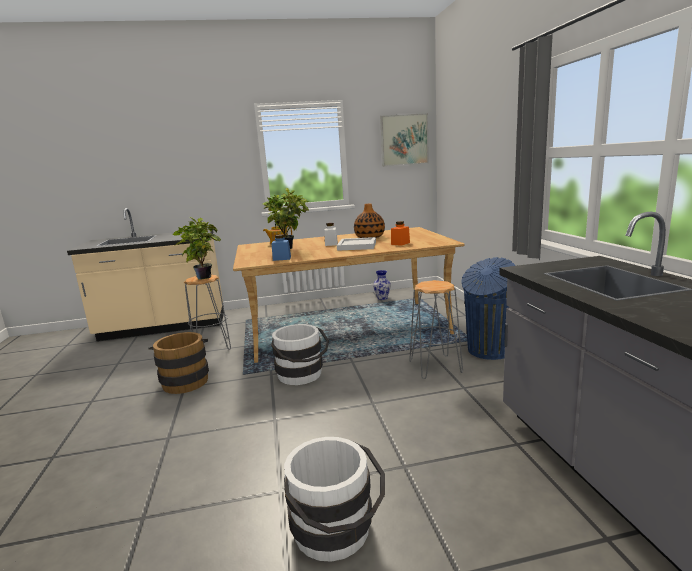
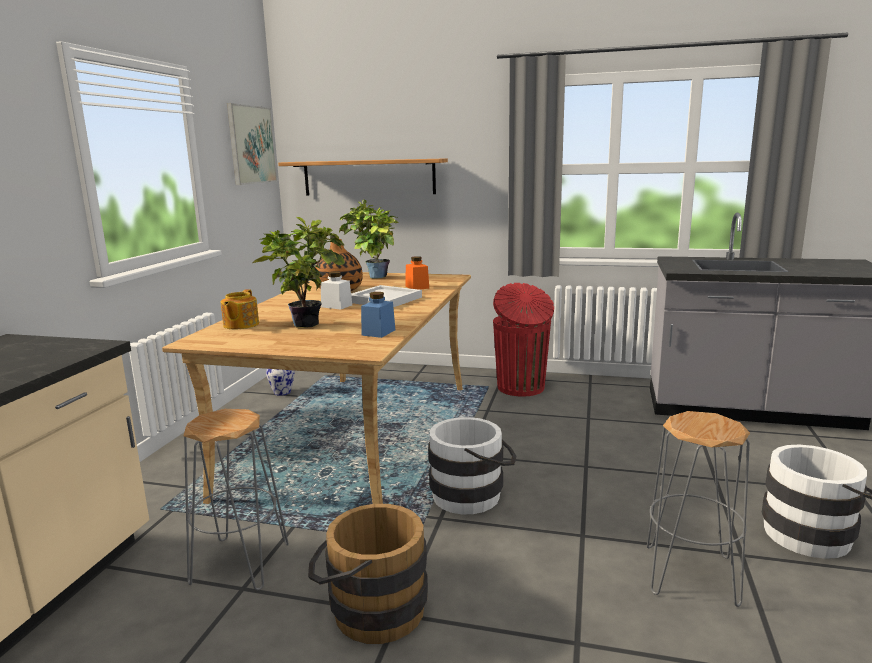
camera: 65 degrees left, 0 degrees up
(203, 277) = (221, 419): potted plant -> potted plant (372, 277)
(435, 367) = (531, 418): grey stool -> grey stool (691, 575)
(464, 160) = (368, 177): none -> shelf
(488, 351) = (521, 388): blue trash can -> red trash can

